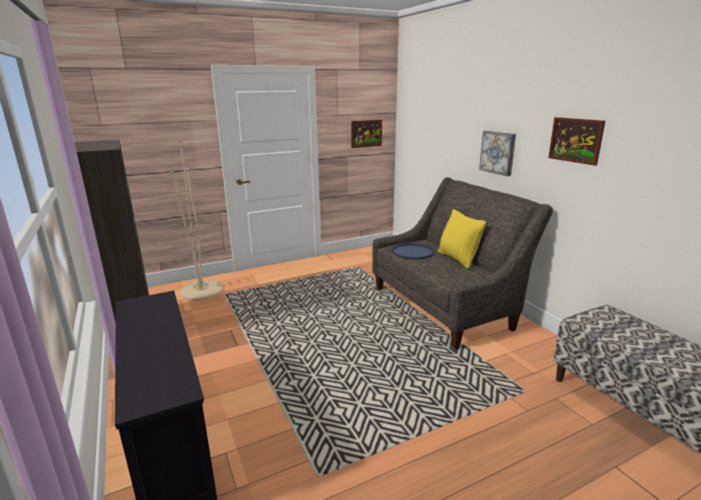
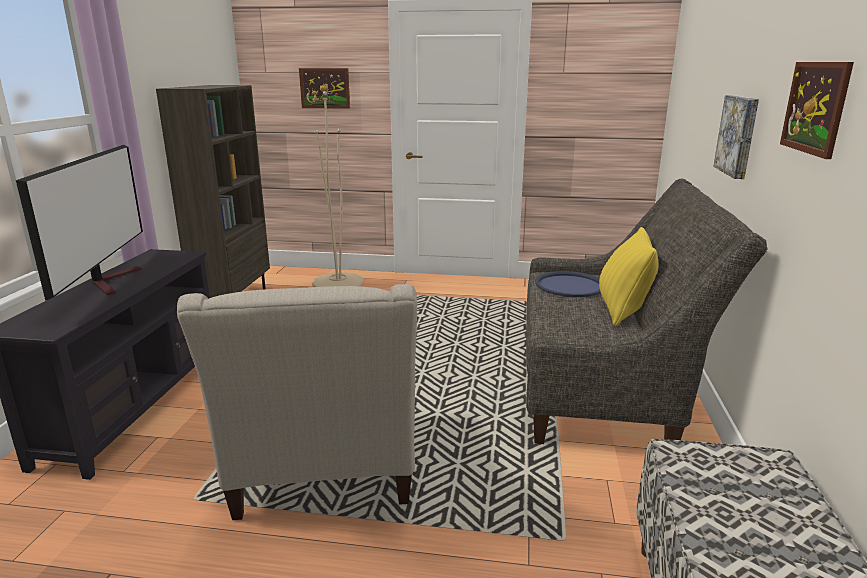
camera: 35 degrees right, 0 degrees up
(142, 337) = (110, 281): none -> television
(366, 133) = (610, 104): picture -> picture (325, 88)
(376, 419) = (323, 476): none -> beige armchair

